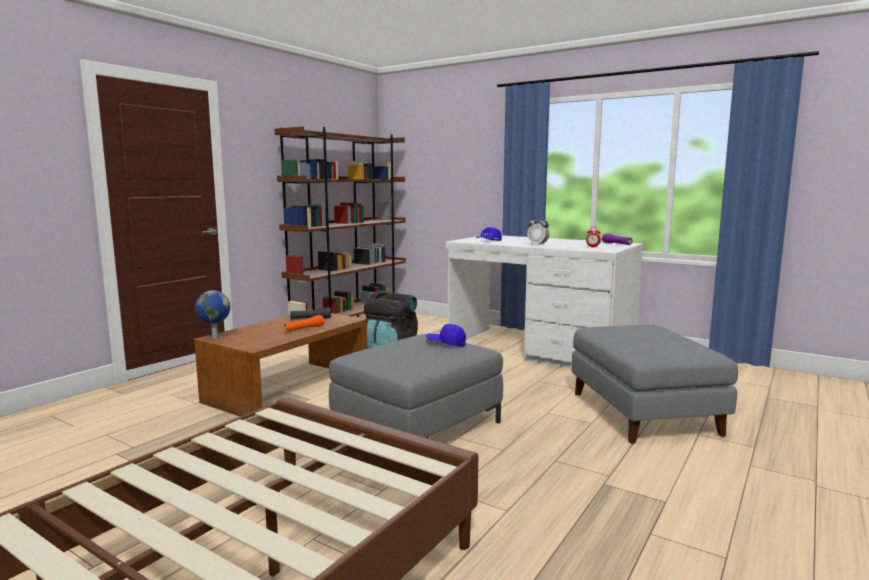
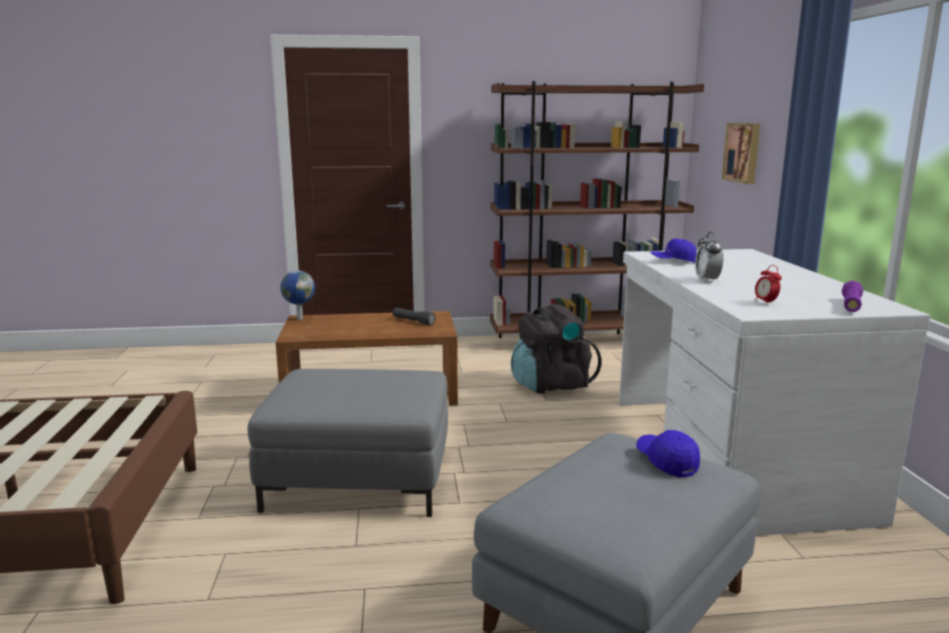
camera: 50 degrees right, 5 degrees up
(304, 329) = (374, 331): orange flashlight -> none
(446, 344) = (399, 390): blue cap -> blue cap (666, 462)
(447, 180) = (743, 152): none -> picture

